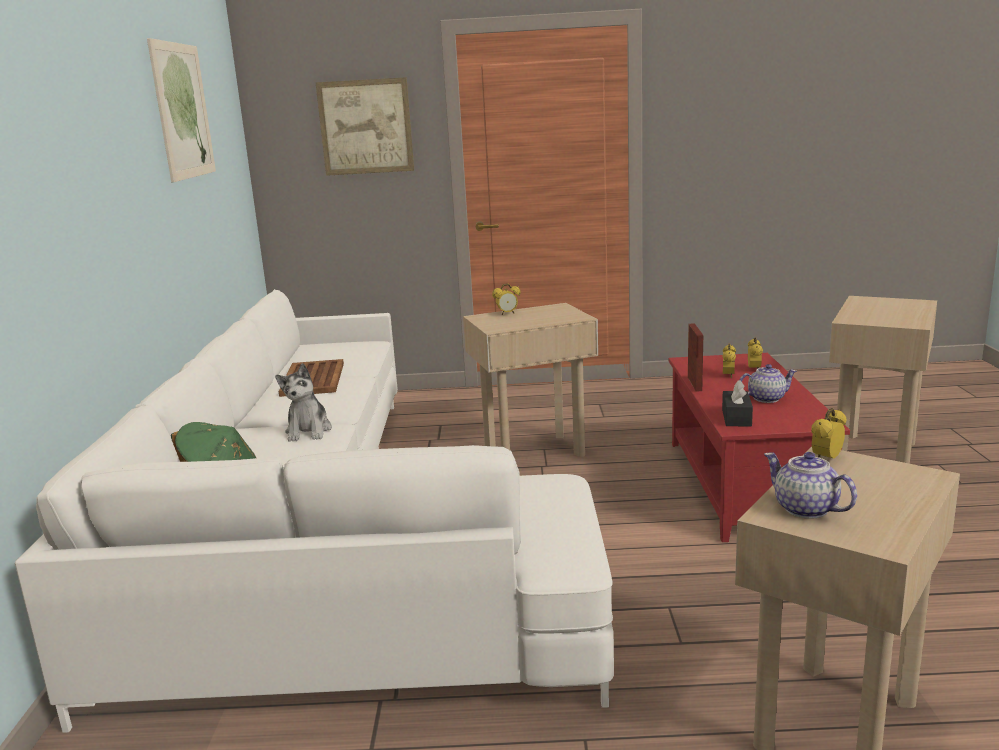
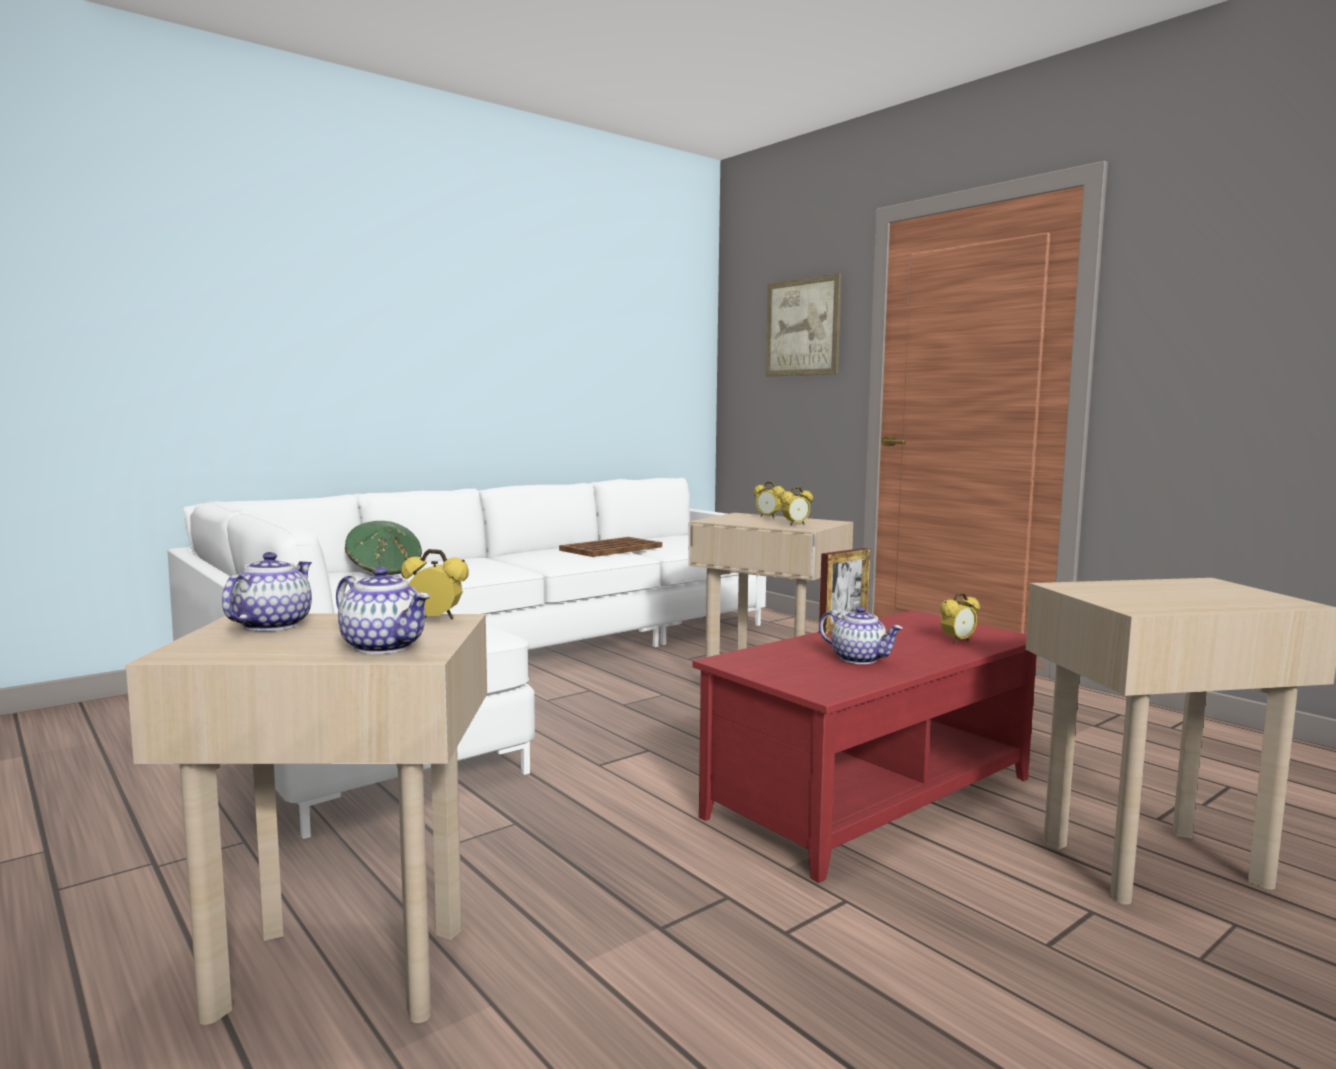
camera: 50 degrees right, 10 degrees down
(183, 111) = (582, 297): picture -> none
(309, 431) = (500, 567): plush toy -> none
(728, 376) = (905, 636): alarm clock -> alarm clock (795, 524)
(736, 417) = (763, 657): black tissue box -> none
(902, 482) = (385, 646): none -> teapot

